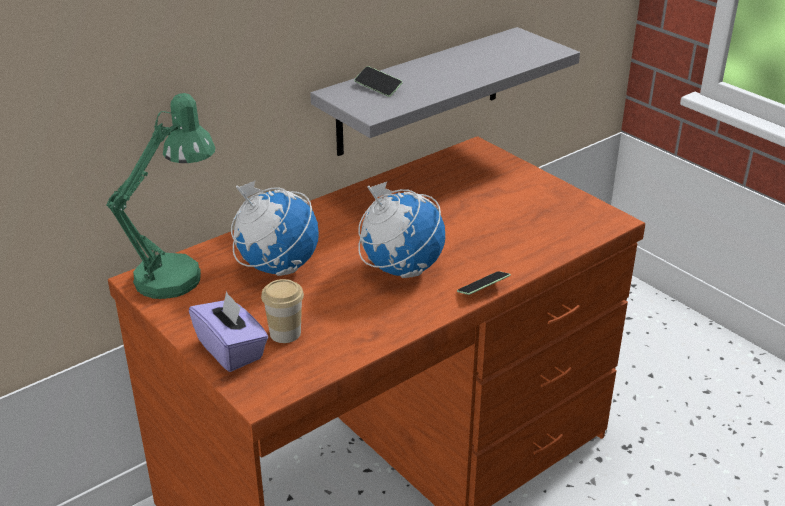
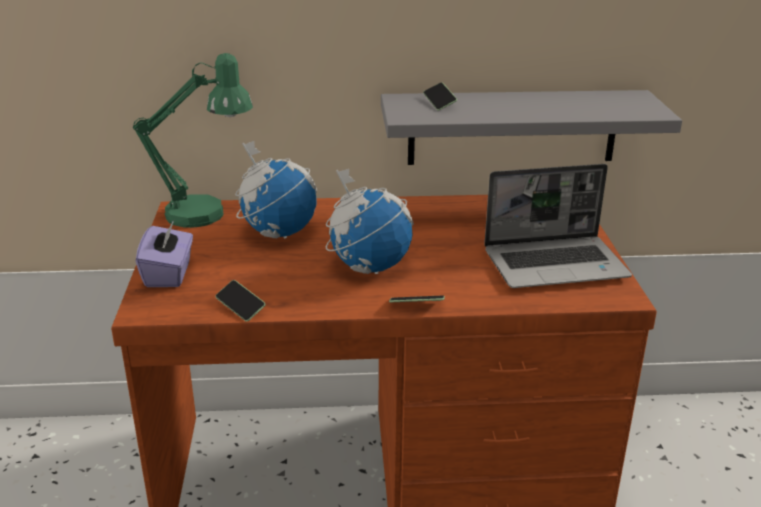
camera: 35 degrees right, 5 degrees down
(285, 333) = (220, 277): cup -> none
(344, 353) = (240, 307): none -> phone
(538, 209) = (556, 264): none -> laptop

